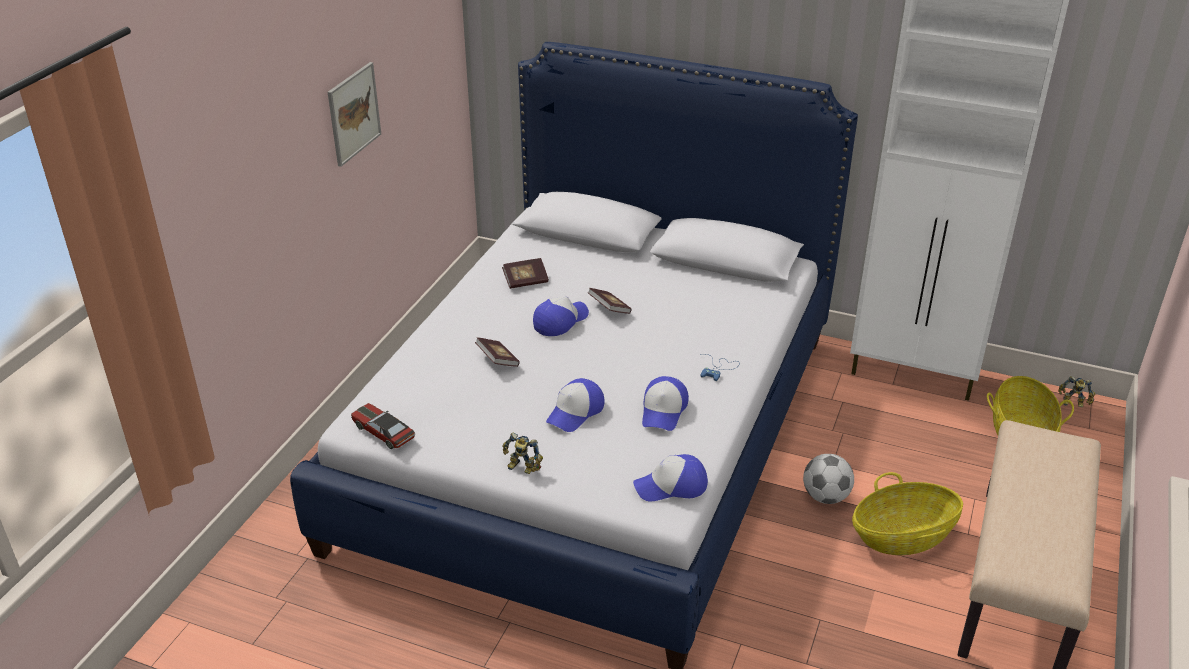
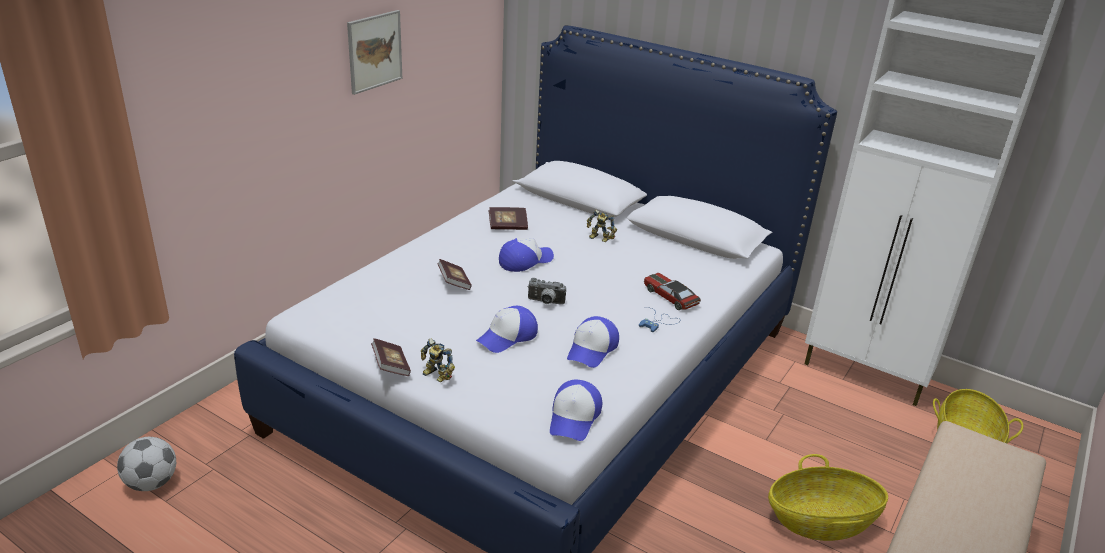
camera: 10 degrees right, 5 degrees down
(383, 431) = (324, 324): toy car -> toy car (670, 297)
(599, 366) = (545, 302): none -> camera
(609, 309) = (574, 258): book -> book (391, 366)
(671, 486) = (574, 417): cap -> cap turned 75 degrees counterclockwise
(825, 497) = (750, 469): football -> football (151, 483)
(1073, 404) = (1024, 427): toy robot -> toy robot (599, 239)

